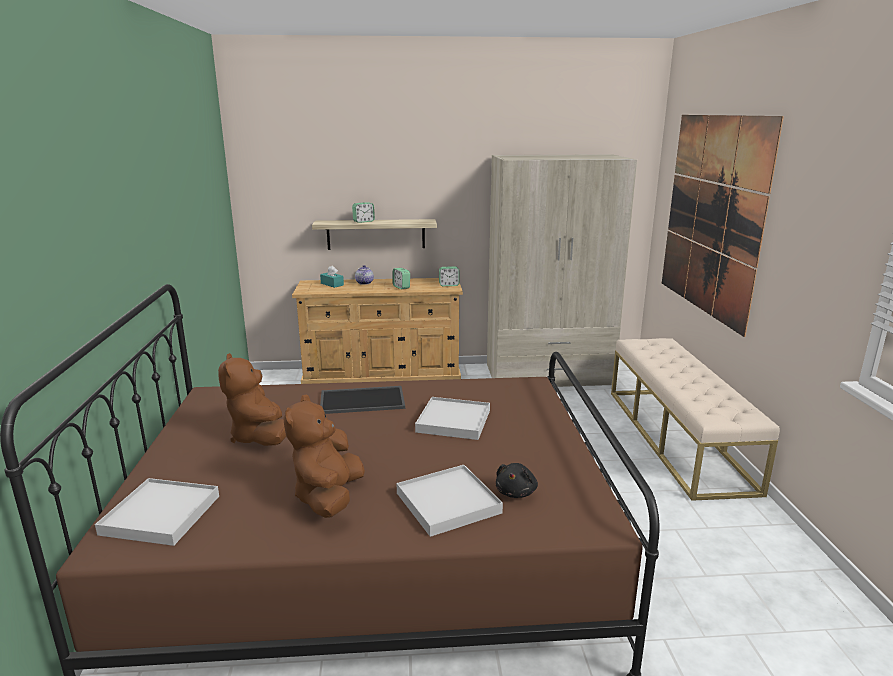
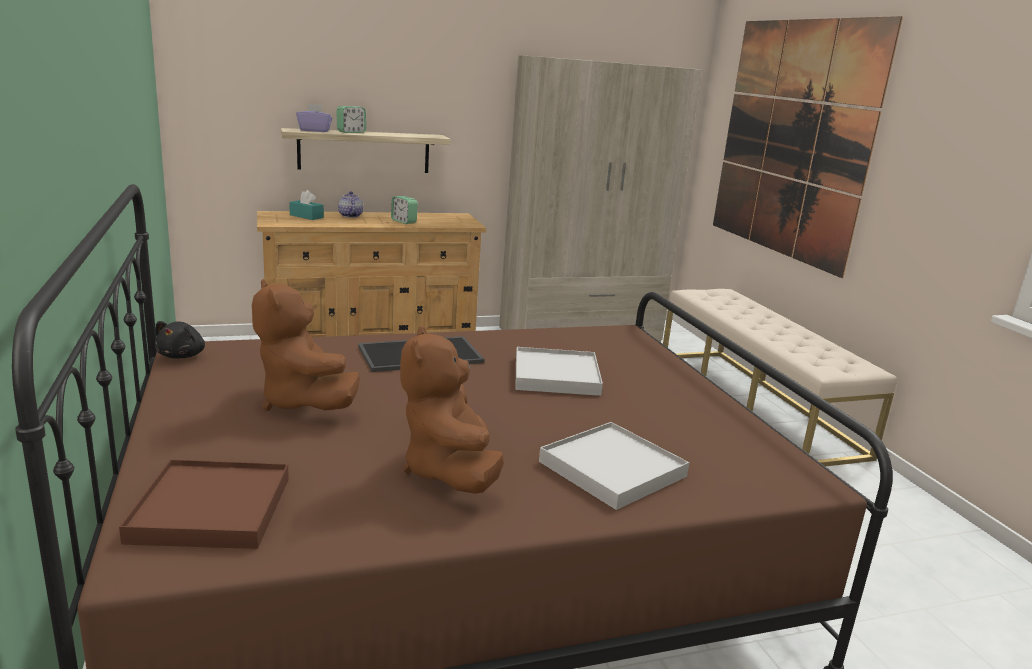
camera: 15 degrees left, 0 degrees up
(160, 515) = (211, 509): white tray -> brown tray
(337, 222) = (315, 130): none -> purple tissue box
(449, 285) = (464, 221): alarm clock -> none
(516, 492) = (687, 452): black plush toy -> black plush toy (182, 355)

